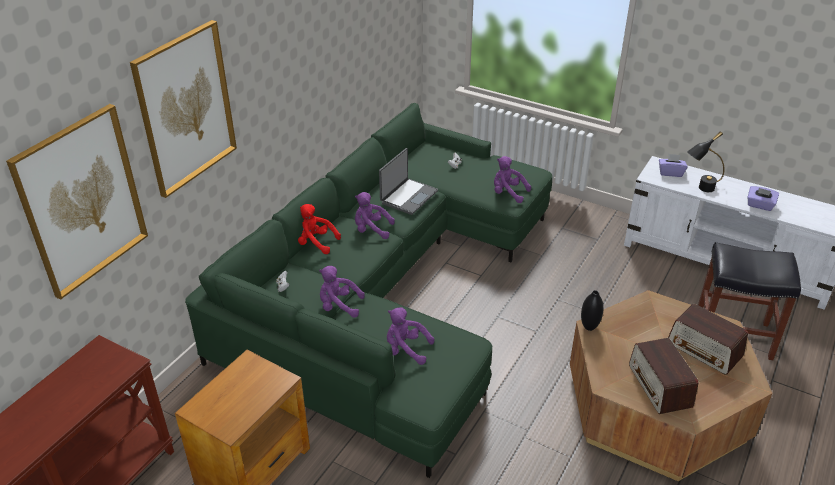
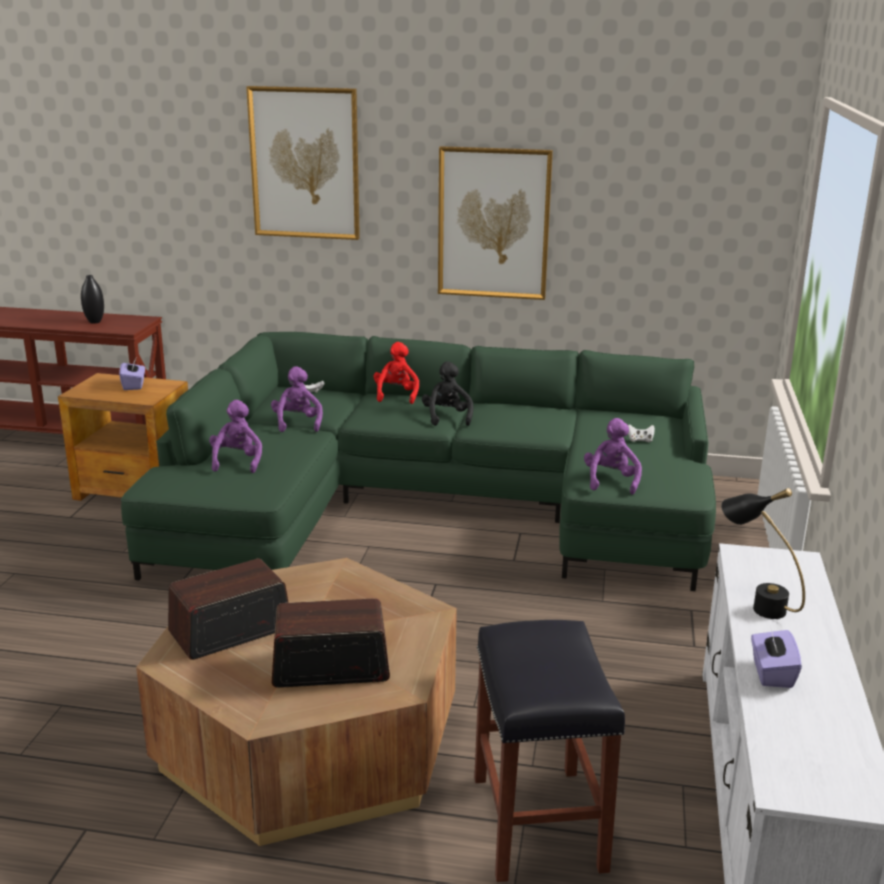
camera: 70 degrees right, 15 degrees down
(82, 201) = (175, 185): picture -> picture (493, 223)
(371, 230) = (447, 417): purple plush toy -> black plush toy
(408, 197) = (530, 422): laptop -> none
(589, 327) = (338, 567): black vase -> black vase (95, 322)
(670, 173) = (779, 572): purple tissue box -> purple tissue box (134, 385)
(704, 350) = (330, 667): radio -> radio turned 60 degrees clockwise

